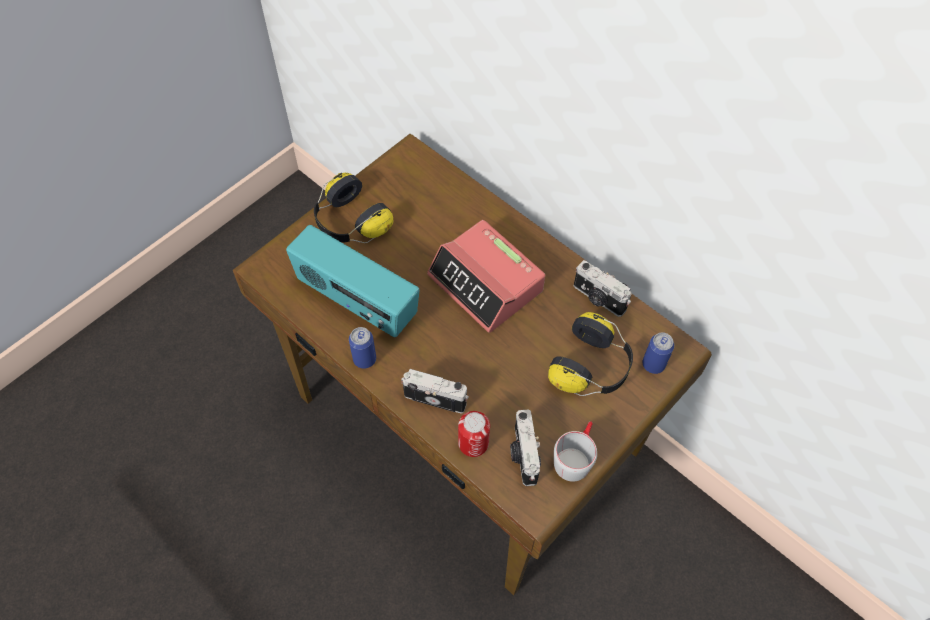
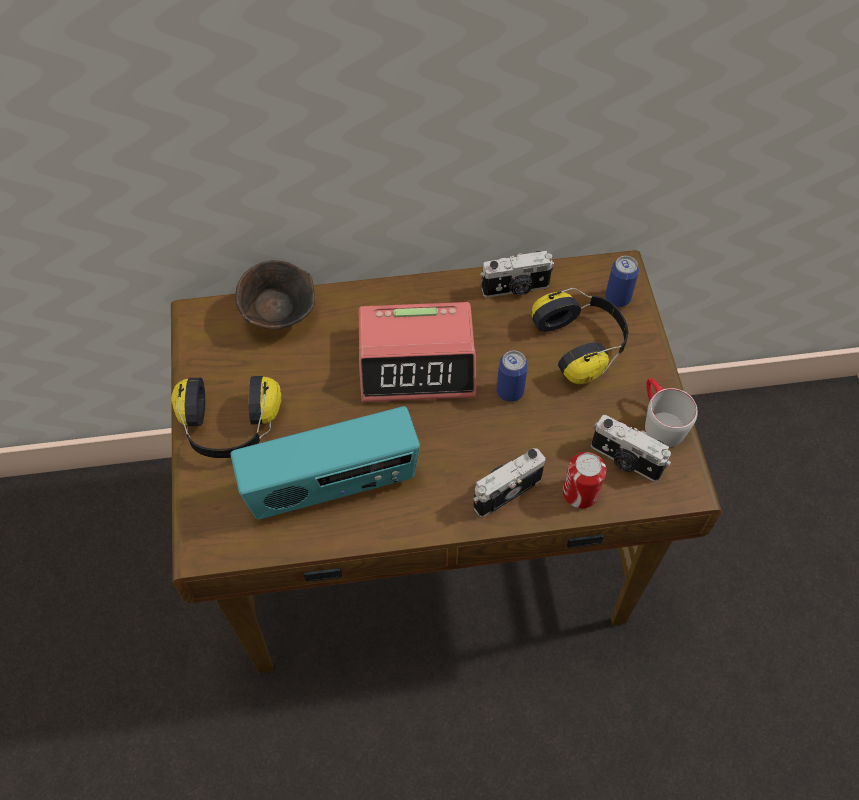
camera: 50 degrees left, 0 degrees up
(364, 359) = (407, 524): can -> can (510, 392)
(450, 189) = (279, 314): none -> brown bowl

